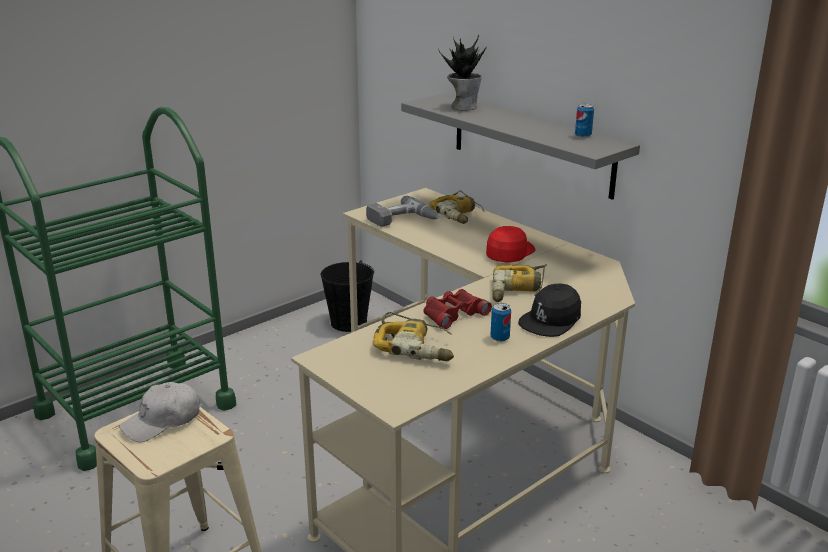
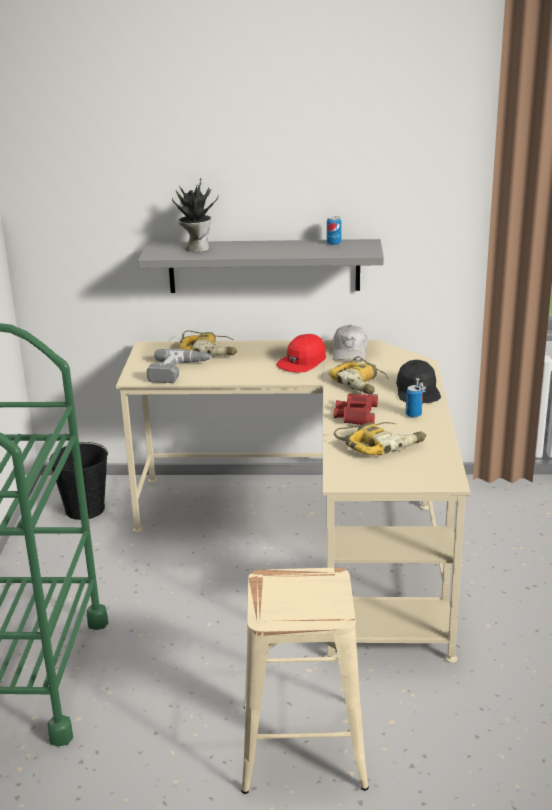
camera: 45 degrees left, 0 degrees up
(162, 421) = (281, 592): white cap -> white cap (350, 352)
(509, 252) = (302, 362): red cap -> red cap turned 120 degrees counterclockwise

